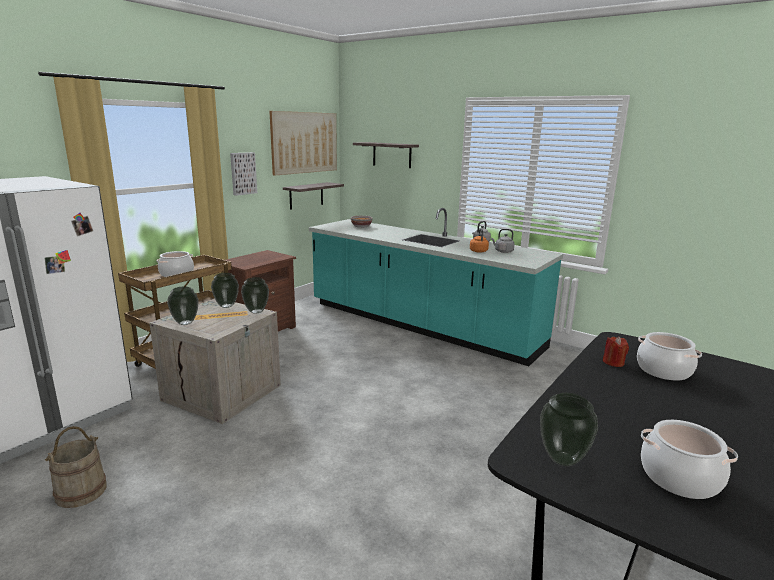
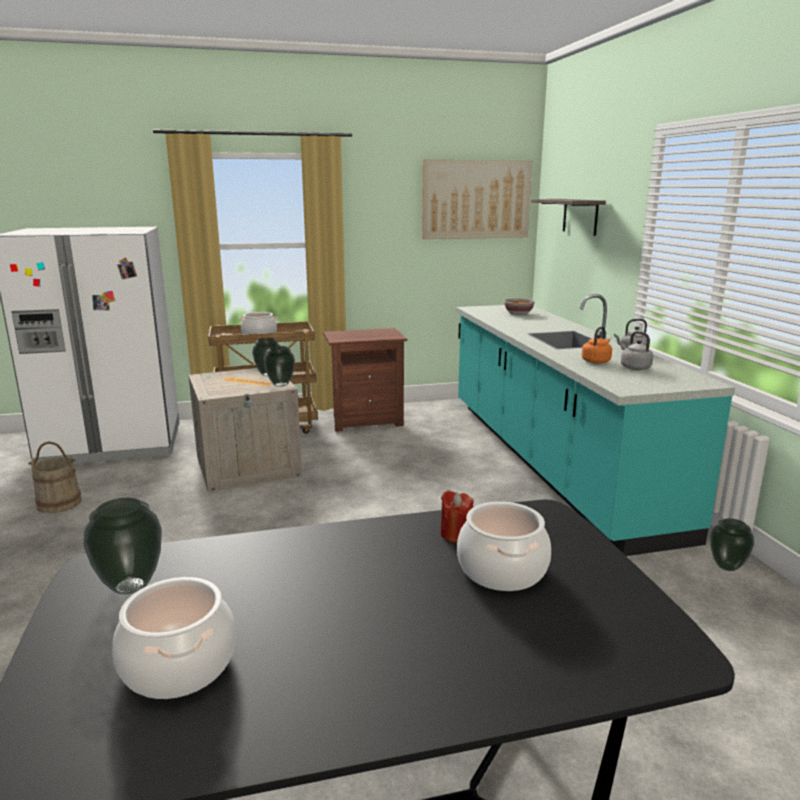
camera: 40 degrees right, 0 degrees up
(185, 322) = (210, 381): vase -> vase (726, 566)
(242, 173) = (378, 234): picture -> none
(306, 195) = (474, 268): shelf -> none

